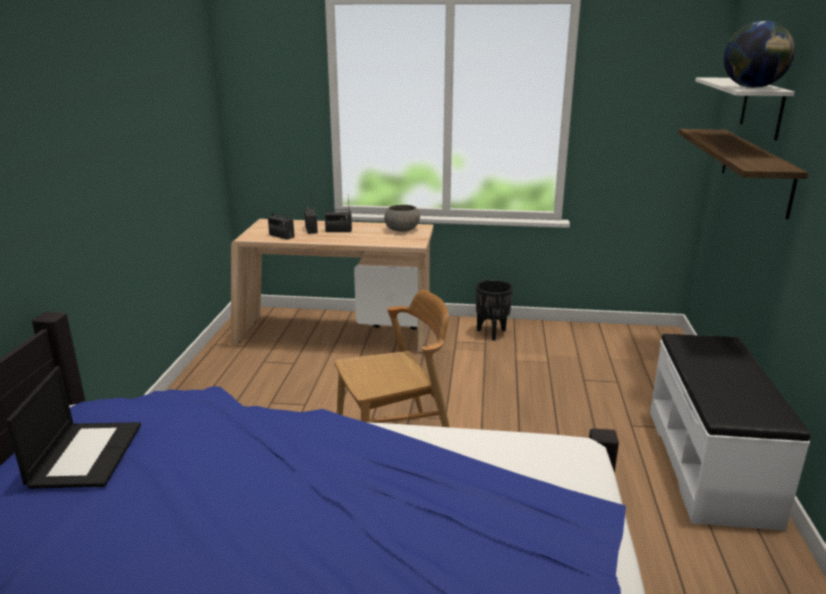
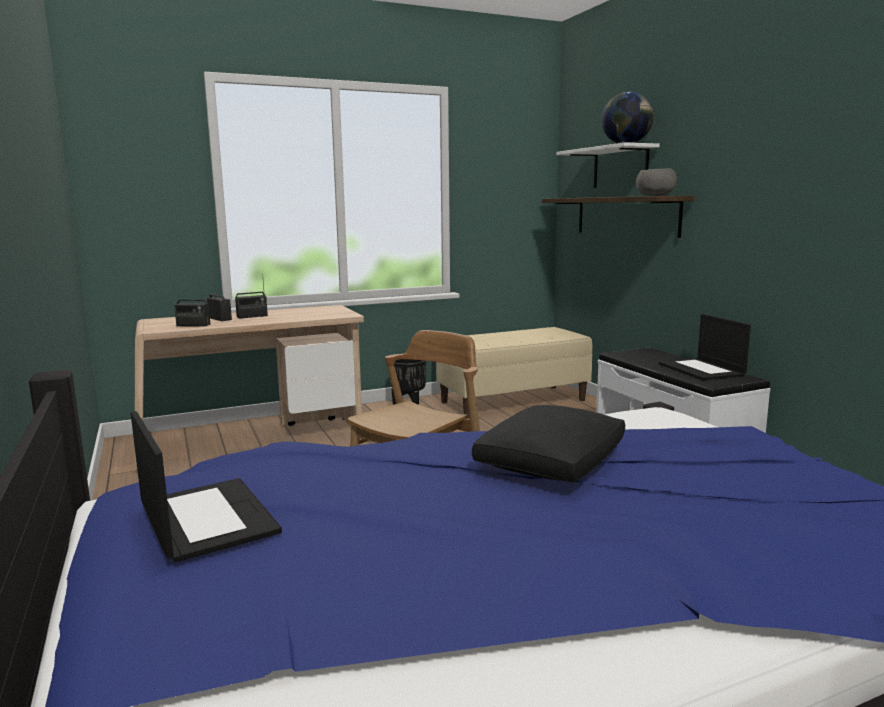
camera: 30 degrees left, 10 degrees down
(363, 485) = (551, 463): none -> black pillow
(402, 229) = (317, 309): grey bowl -> grey bowl (655, 195)
(604, 348) = (513, 401): none -> beige bench
(744, 392) = (702, 370): none -> laptop

